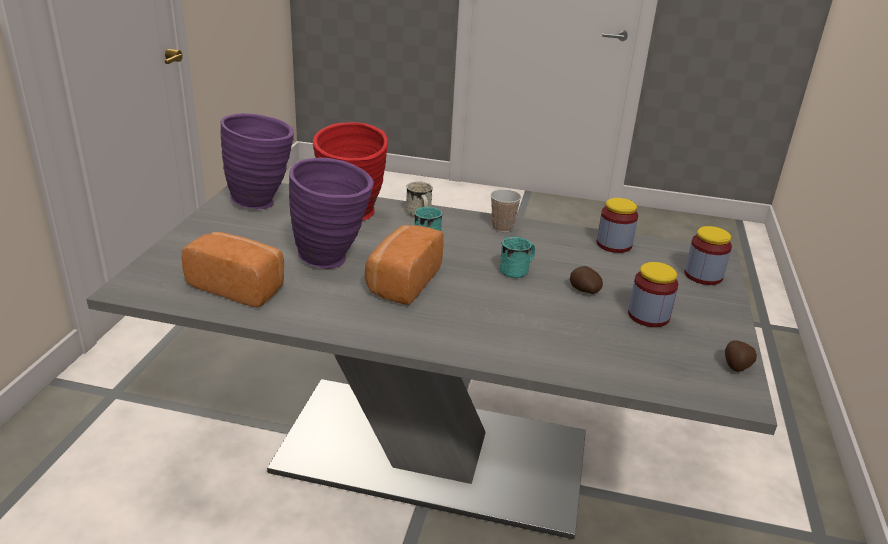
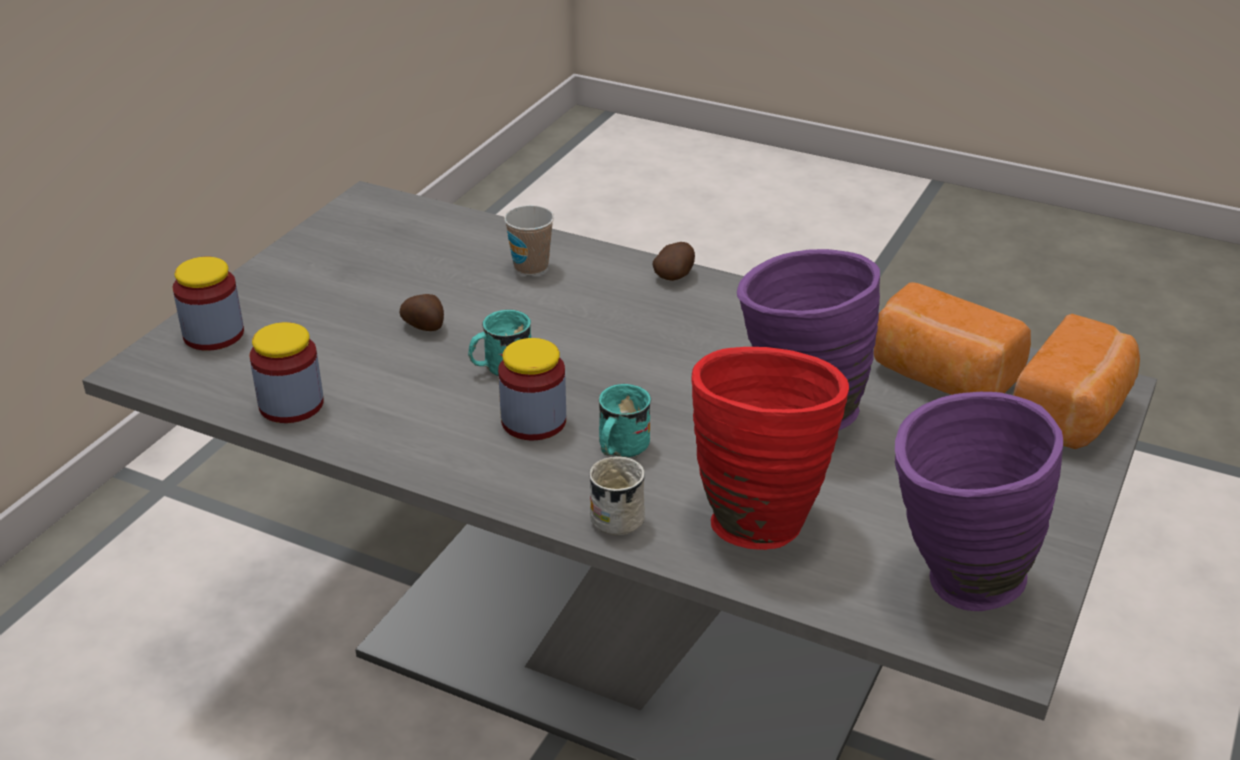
camera: 165 degrees left, 5 degrees up
(401, 282) = (692, 364): bread -> bread (1072, 415)
(502, 227) = (466, 462): cup -> cup (531, 267)
(648, 316) = (370, 285): jar -> jar (533, 421)
(736, 366) = (332, 225): potato -> potato (675, 276)

